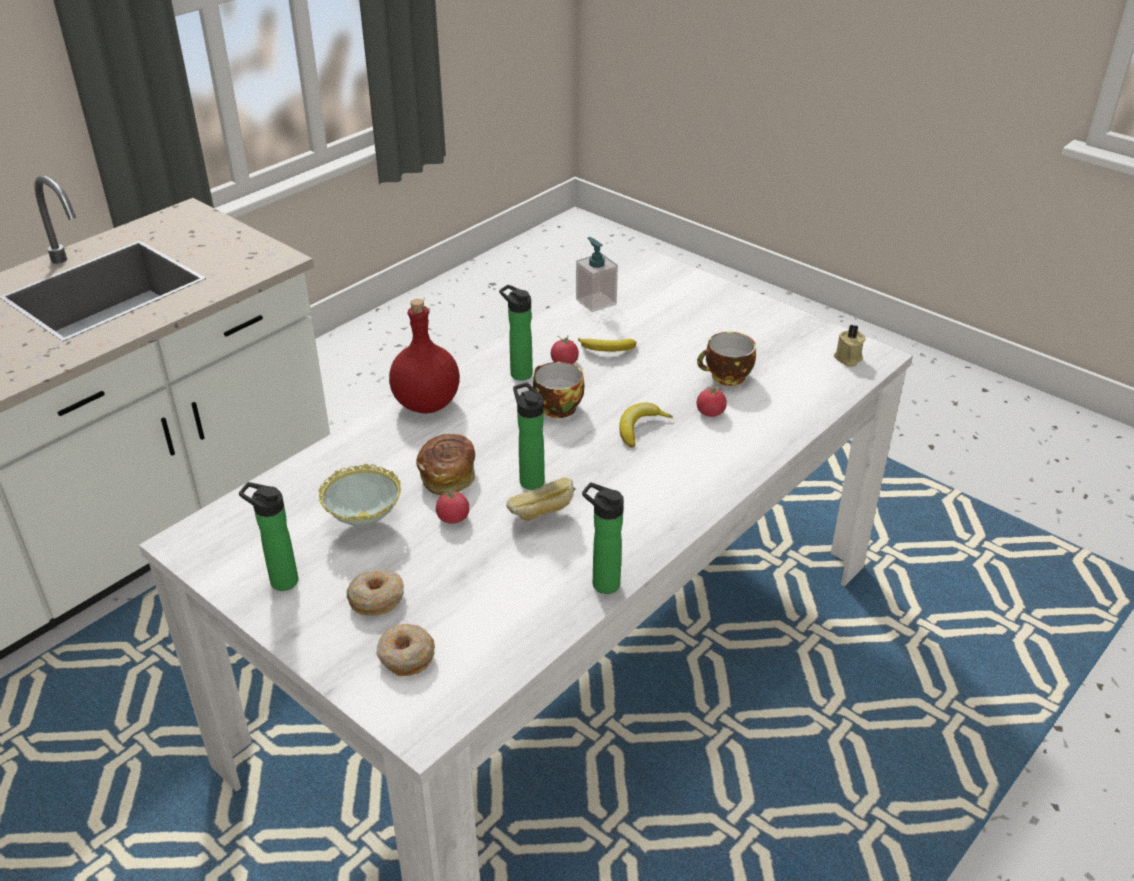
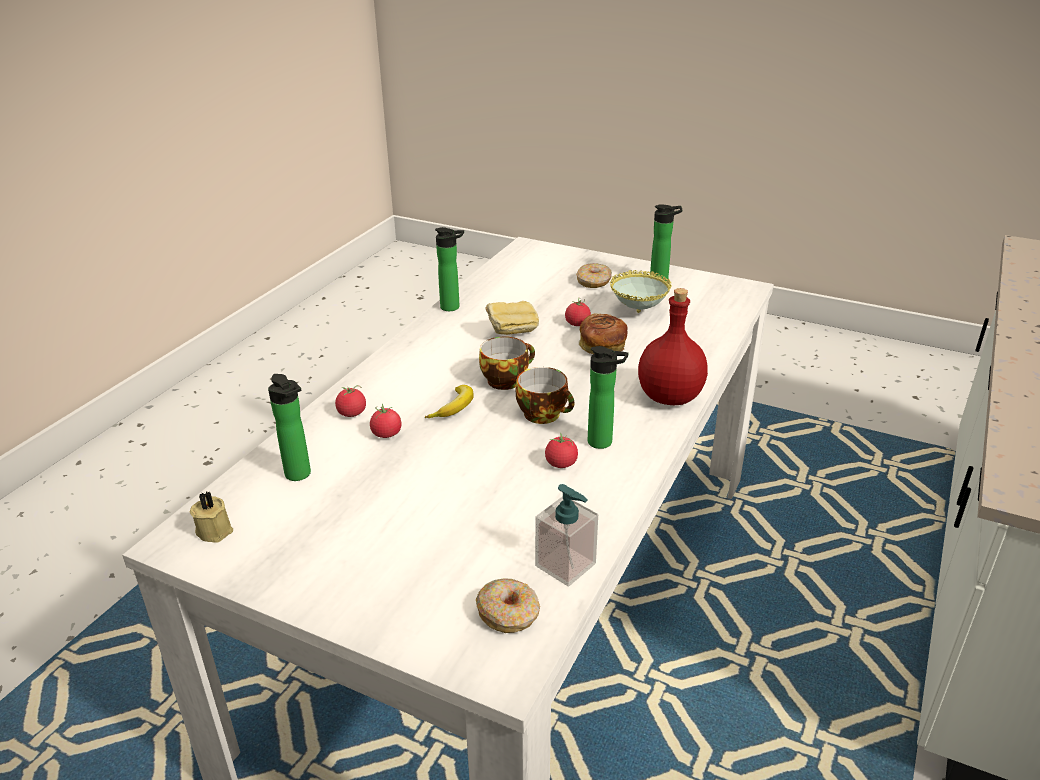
camera: 165 degrees right, 5 degrees down
(405, 656) = (556, 265): donut -> donut (509, 613)
(530, 479) = (535, 354): bottle -> bottle (300, 475)
(607, 350) = (519, 488): banana -> none
(726, 377) = (371, 477): cup -> cup (506, 379)
(744, 440) = (352, 413): none -> tomato

